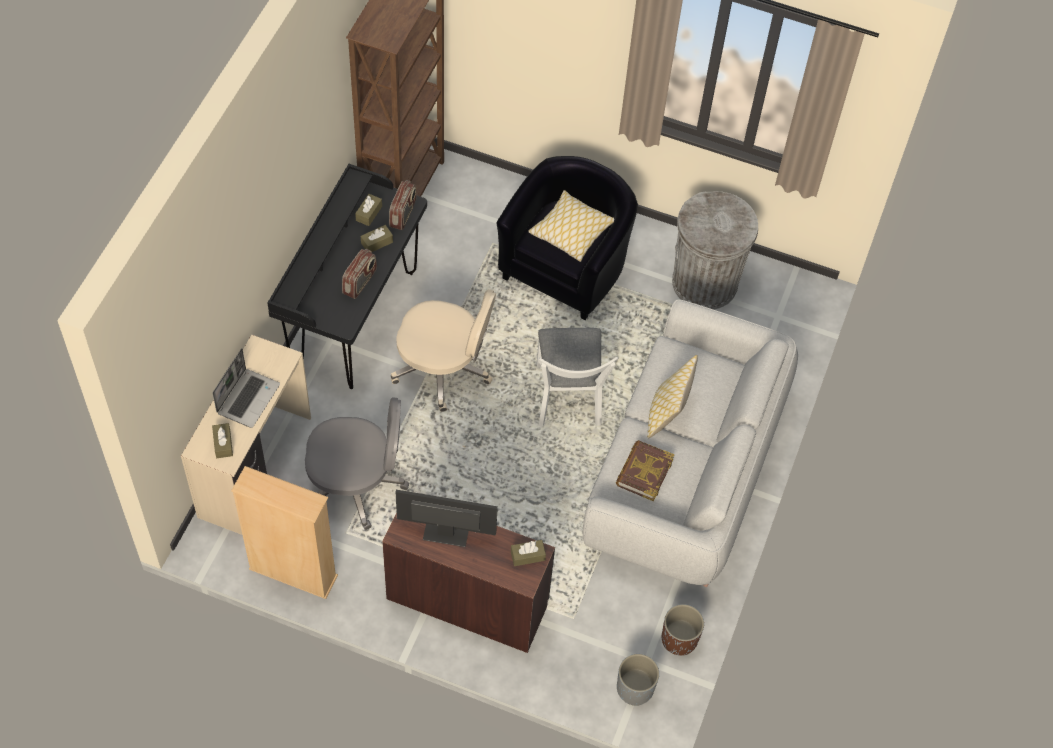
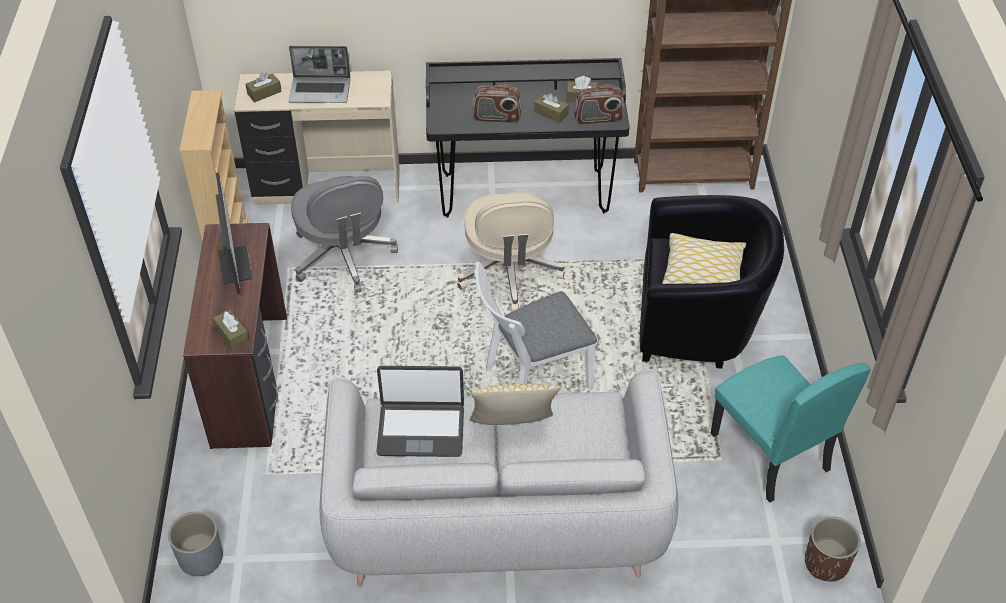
camera: 70 degrees right, 10 degrees down
(644, 472) = (421, 430): book -> laptop
(679, 639) = (278, 581): brown planter -> brown planter (826, 563)
(705, 283) = (769, 452): grey trash can -> turquoise chair

